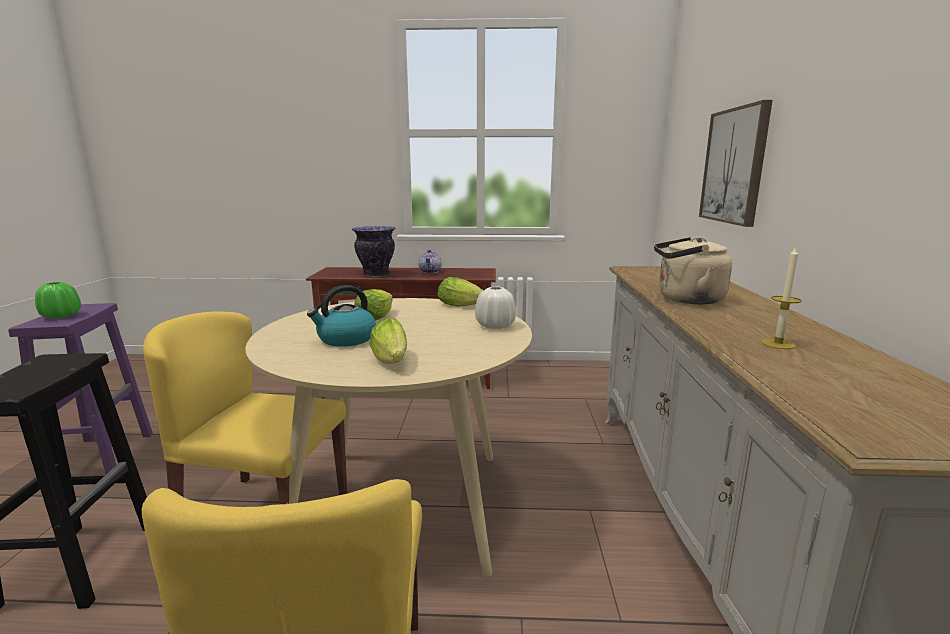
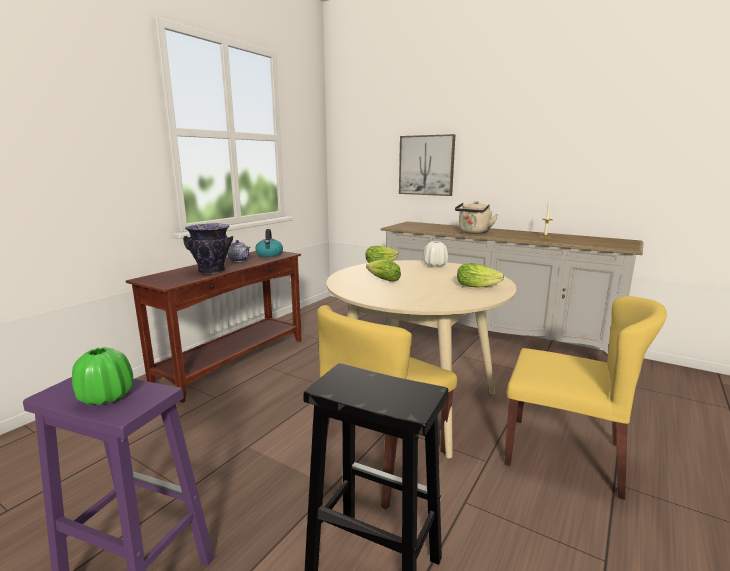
camera: 60 degrees left, 0 degrees up
(346, 339) = (427, 290): kettle -> kettle (269, 254)

